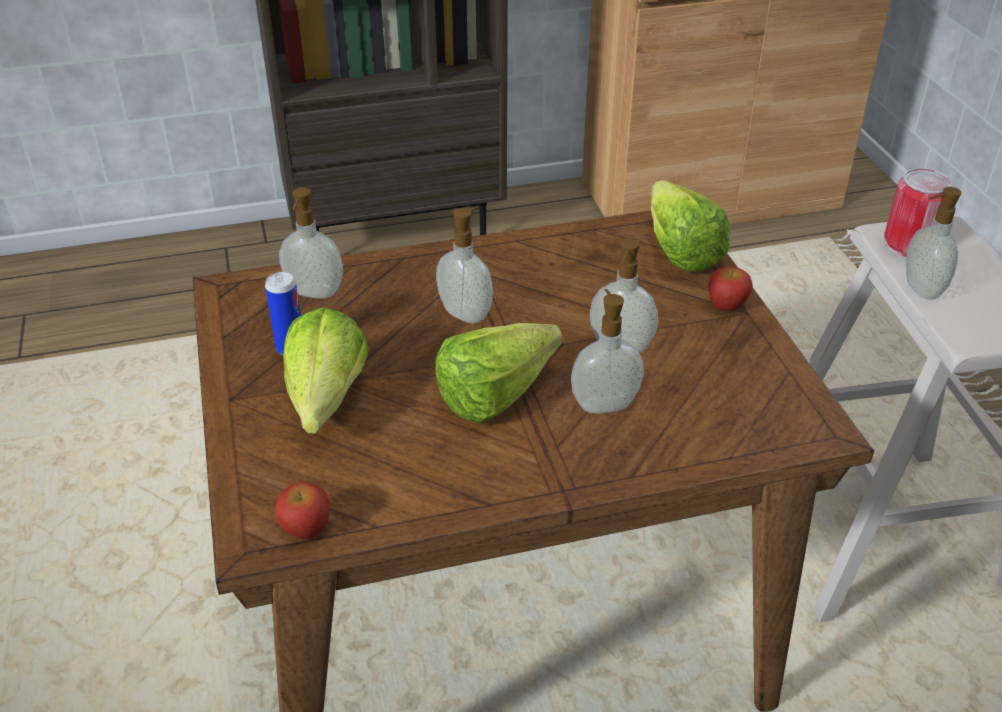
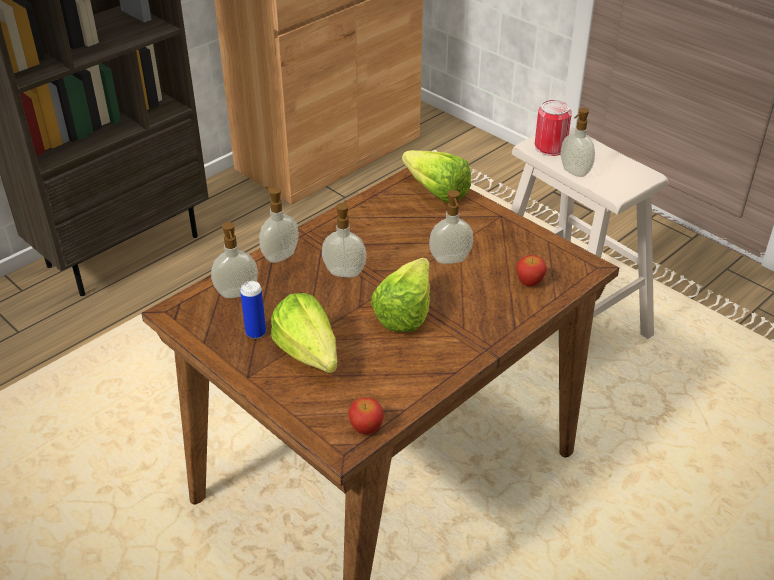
camera: 30 degrees left, 0 degrees up
(604, 404) = (468, 295): soap dispenser -> soap dispenser (280, 256)
(726, 305) = (487, 215): apple -> apple (529, 281)

